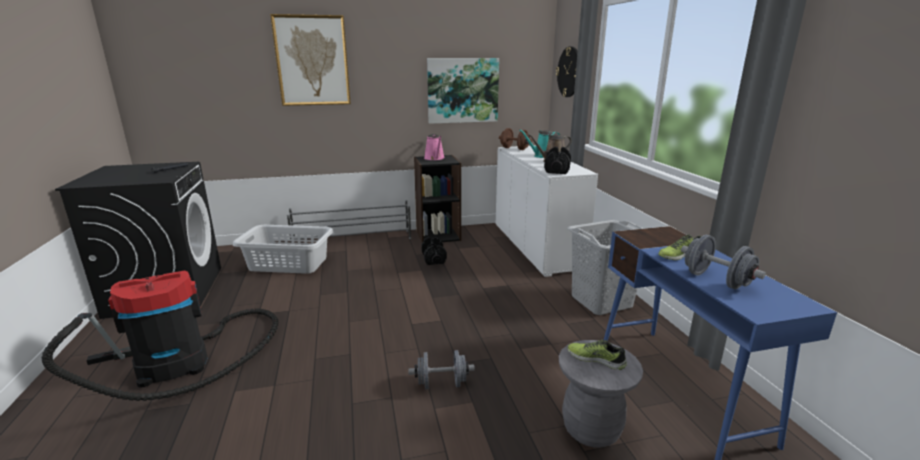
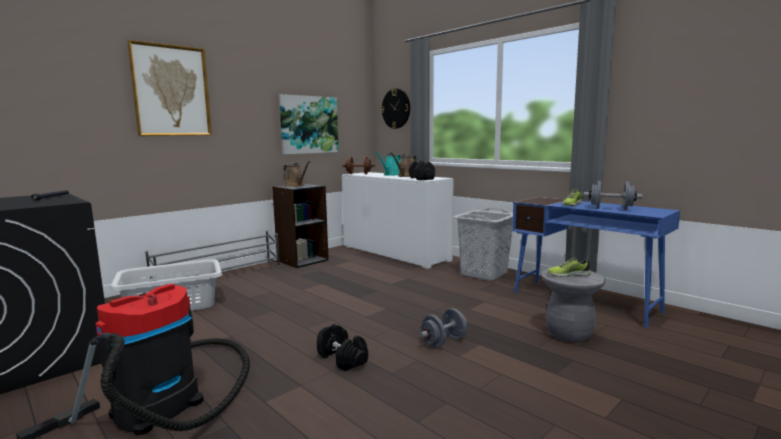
camera: 30 degrees left, 10 degrees down
(434, 258) = (322, 275): black dumbbell -> black dumbbell (342, 359)
(435, 158) = (295, 185): pink watering can -> brown watering can

